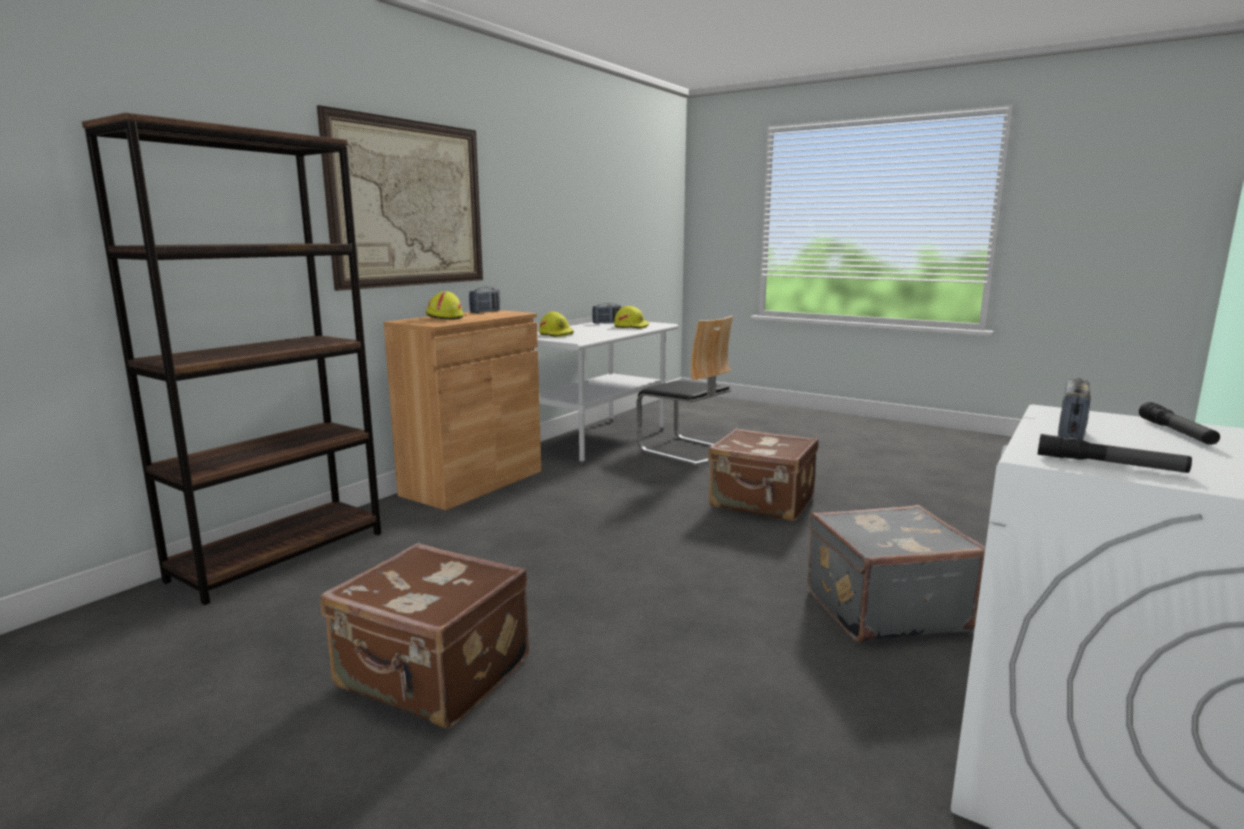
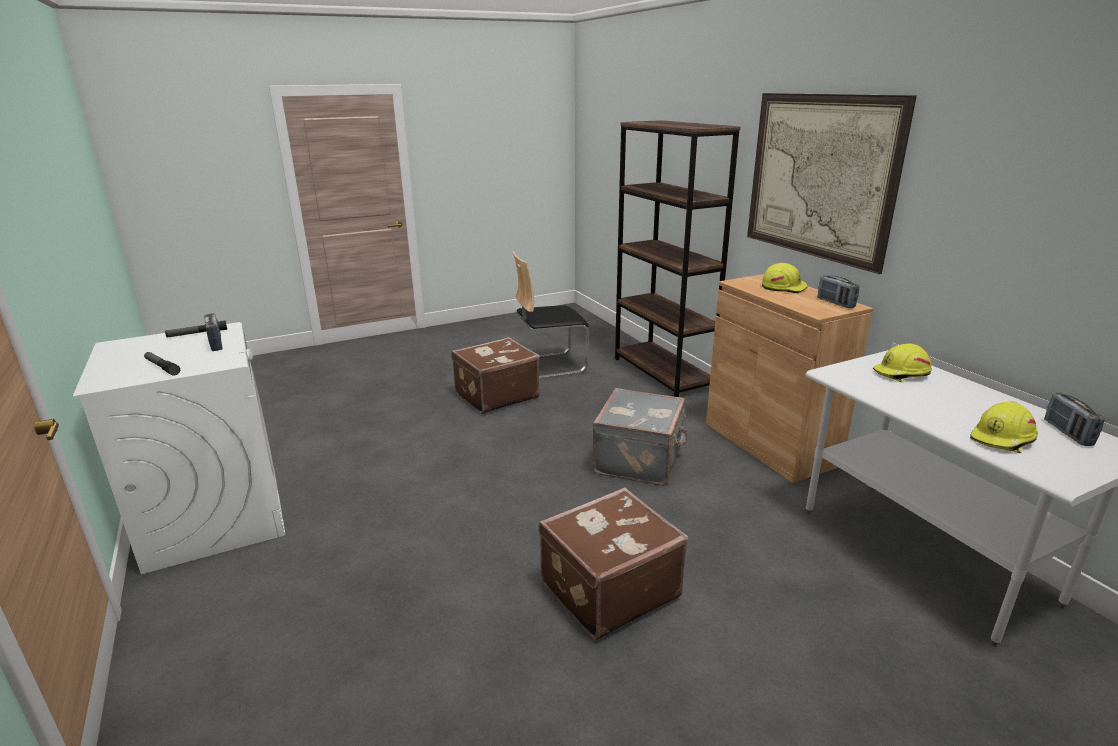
camera: 120 degrees right, 10 degrees up
(685, 450) = (852, 620): chair -> chair (548, 366)
(882, 609) = (379, 542): grey suitcase -> grey suitcase (640, 460)

